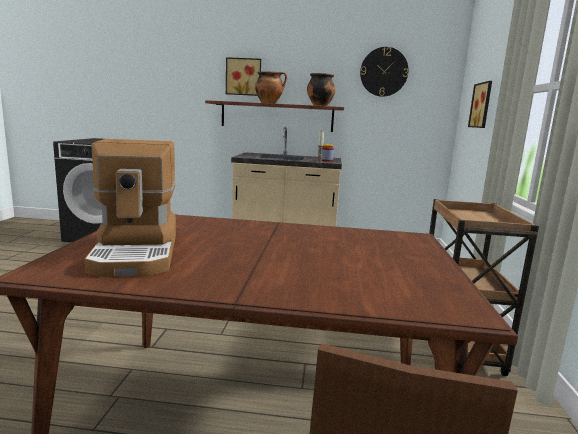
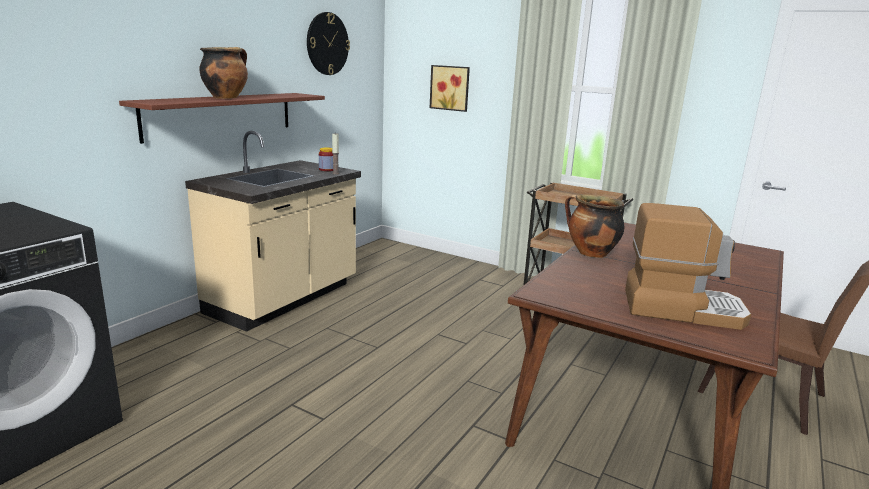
camera: 65 degrees left, 5 degrees up
(243, 77) = (165, 53): picture -> none
(319, 105) = (288, 95): cooking pot -> cooking pot (590, 253)

